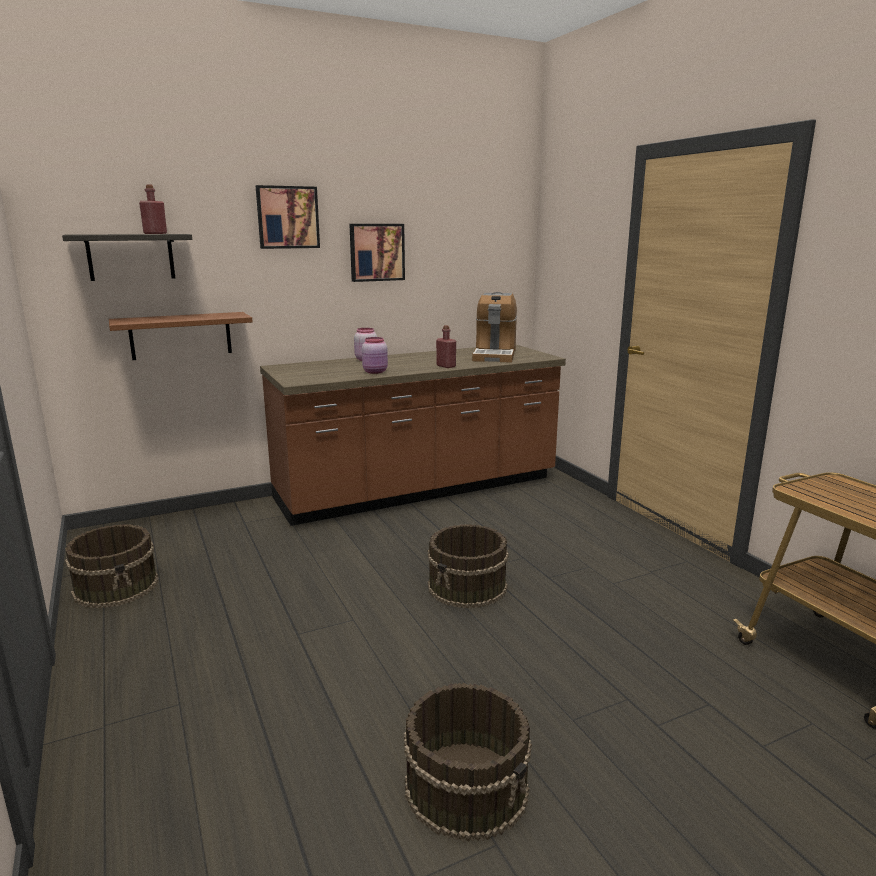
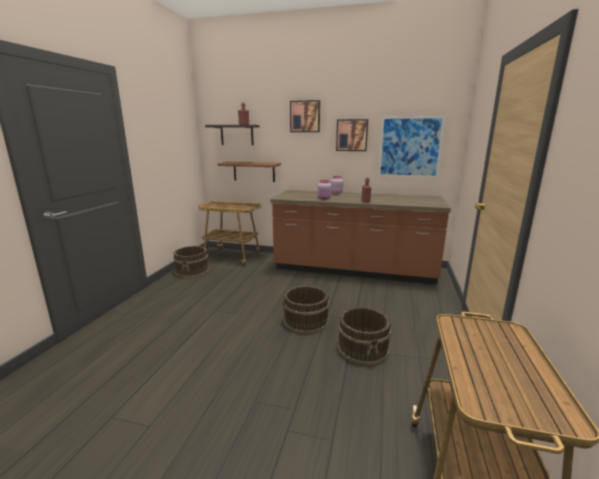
camera: 40 degrees right, 0 degrees up
(165, 532) = (232, 257): none -> cart
(466, 270) = (410, 147): none -> picture
(467, 786) = (175, 398): brown bucket -> brown bucket (363, 348)
(495, 355) = (410, 200): coffee machine -> none

